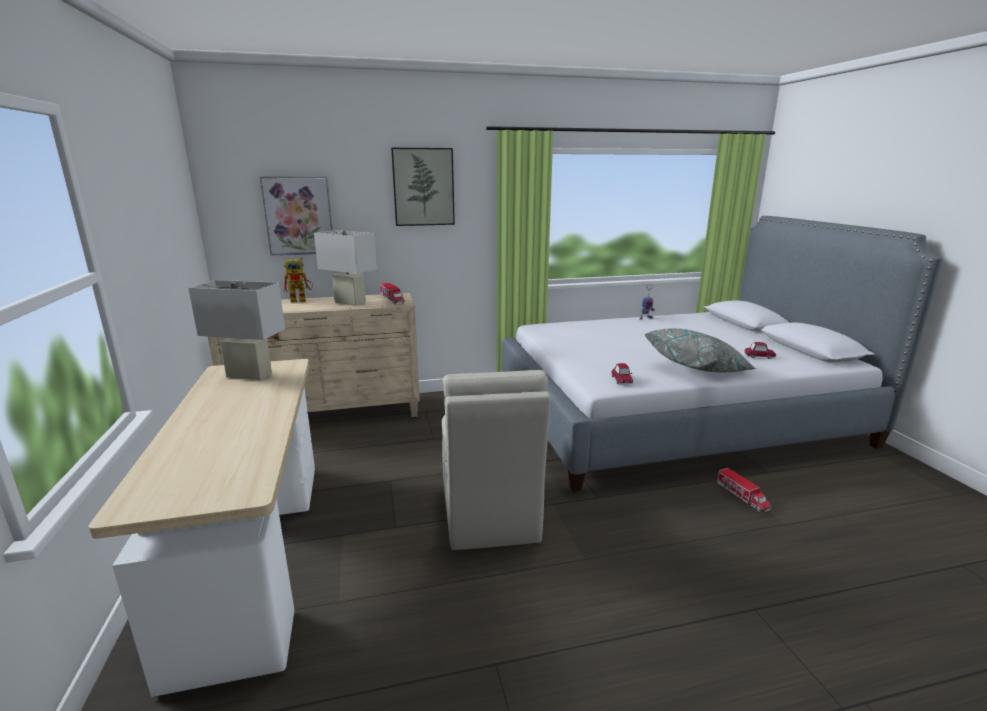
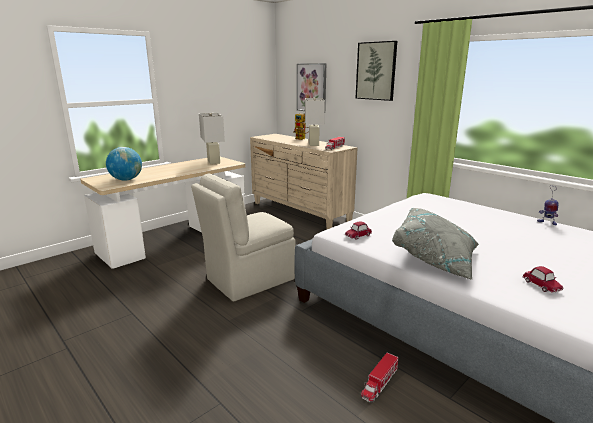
camera: 60 degrees right, 0 degrees up
(227, 466) = (126, 179): none -> globe

